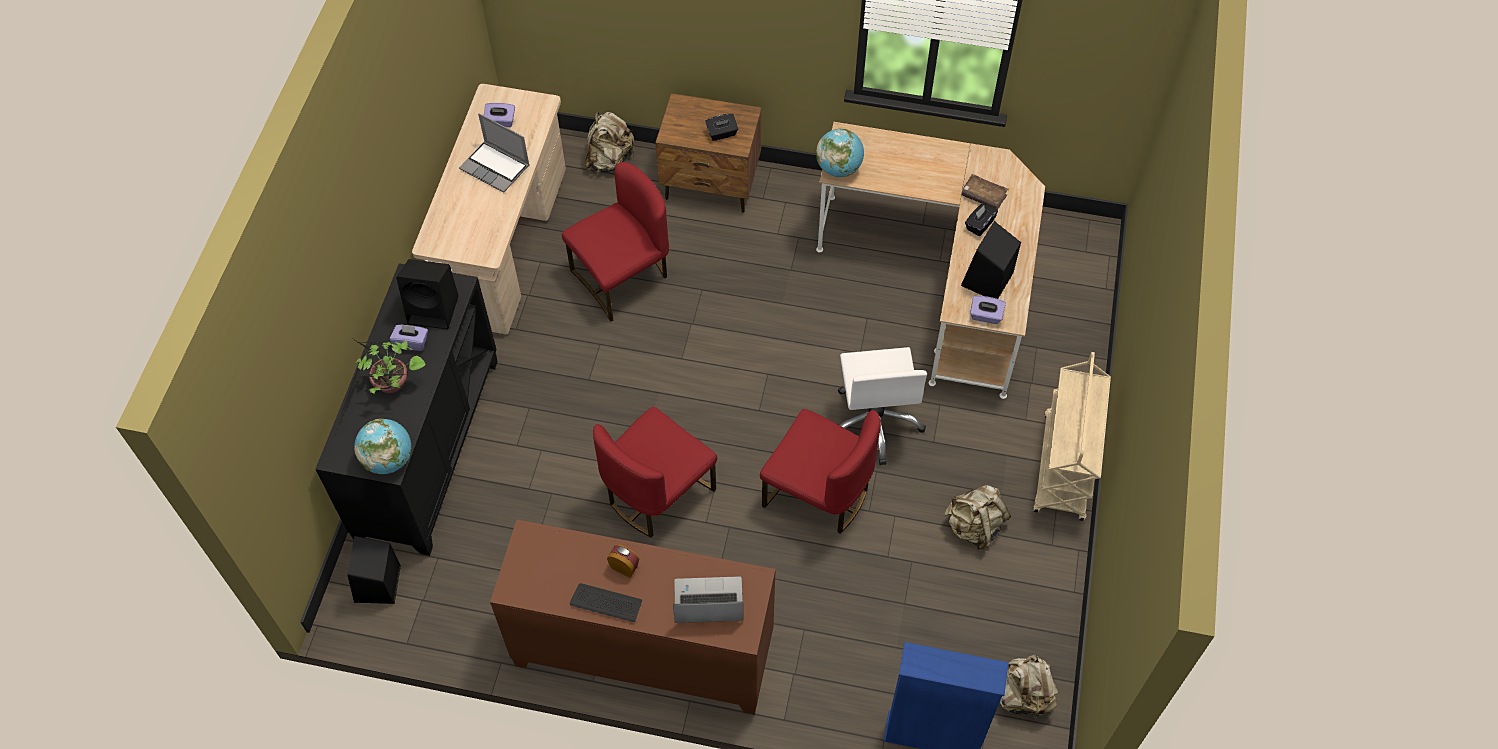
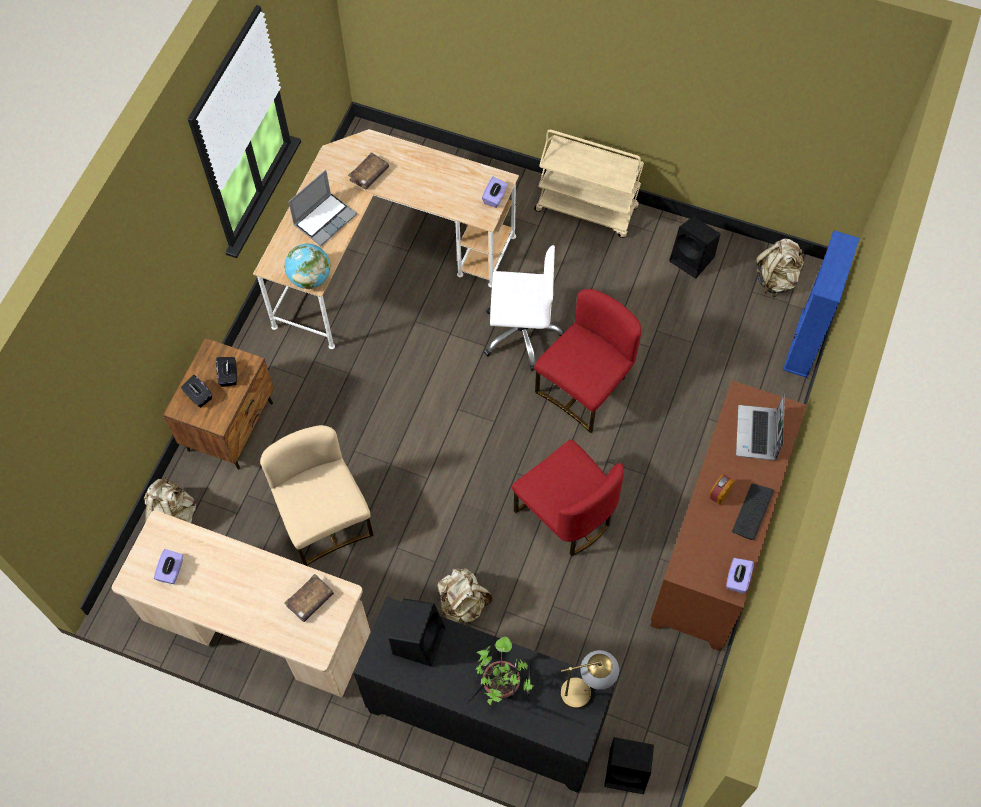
camera: 80 degrees left, 5 degrees up
(388, 459) = (586, 690): globe -> table lamp
(411, 342) = (454, 663): purple tissue box -> purple tissue box (737, 579)
(480, 229) = (310, 600): none -> brown book
(496, 167) = (233, 579): laptop -> laptop (325, 219)
(622, 278) = (324, 519): red chair -> beige chair
(974, 527) = (631, 281): beige backpack -> beige backpack (462, 603)
(979, 225) = (399, 184): black tissue box -> black tissue box (198, 396)
(986, 280) = (459, 190): black speaker -> black speaker (693, 259)

